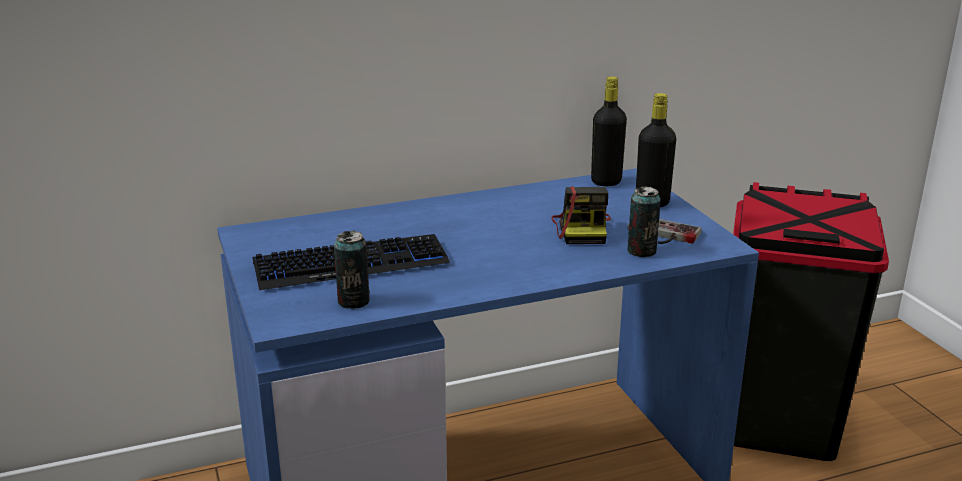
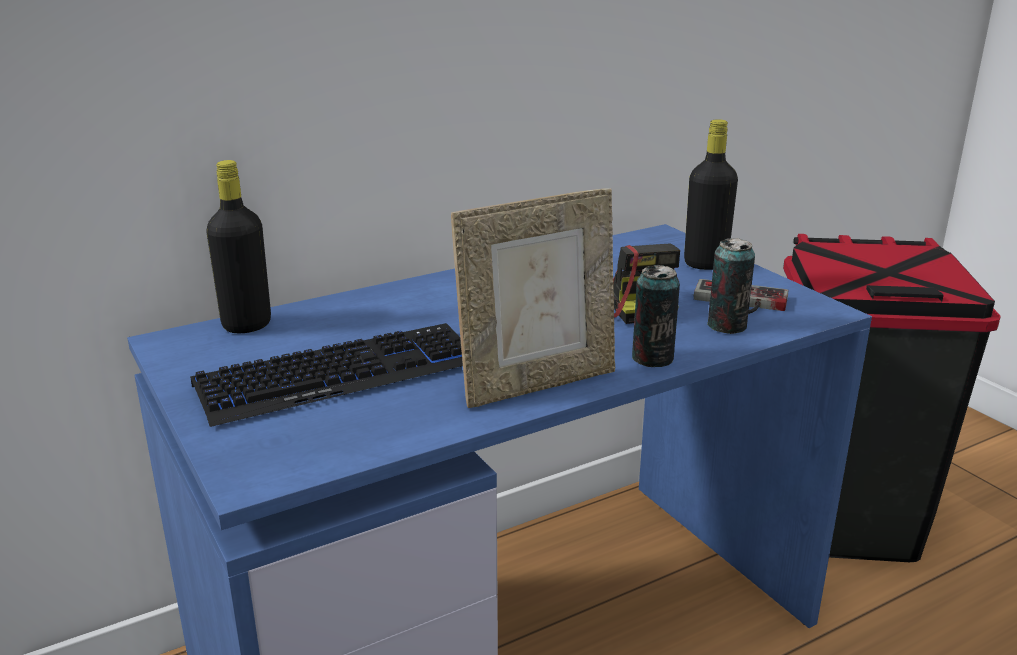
camera: 10 degrees left, 0 degrees up
(353, 301) = (359, 431): can -> can (652, 358)
(484, 281) = (537, 383): none -> picture frame
(606, 181) = (635, 242): black bottle -> black bottle (247, 325)

